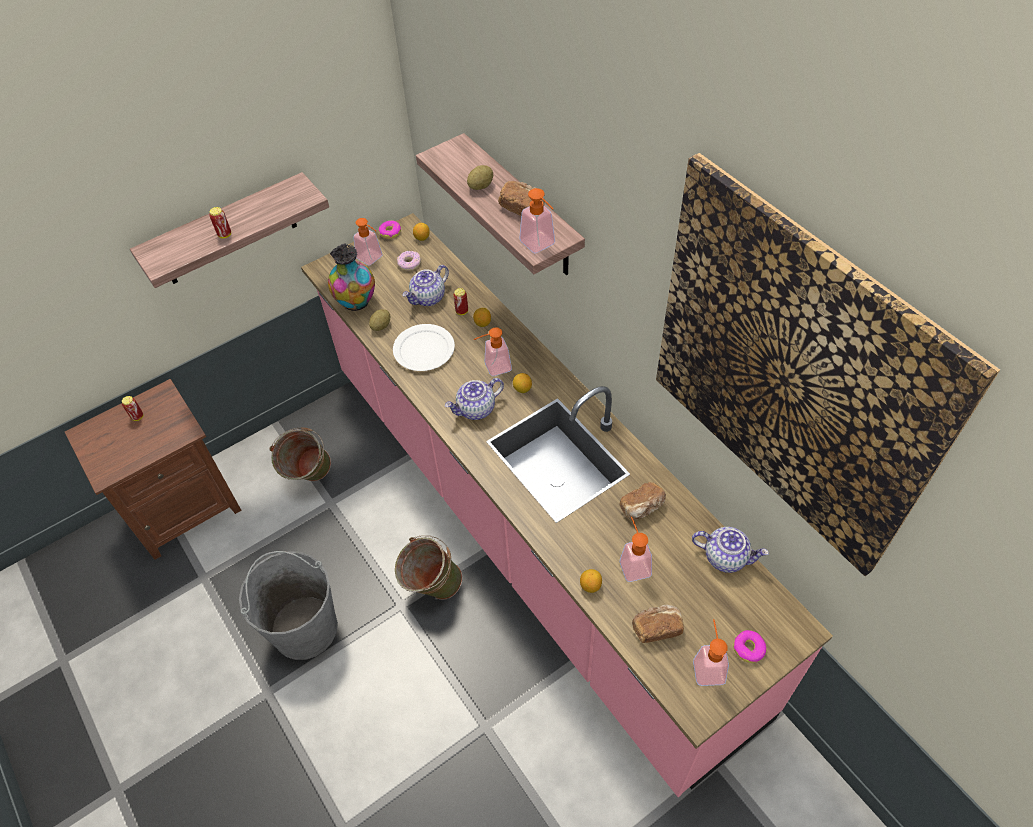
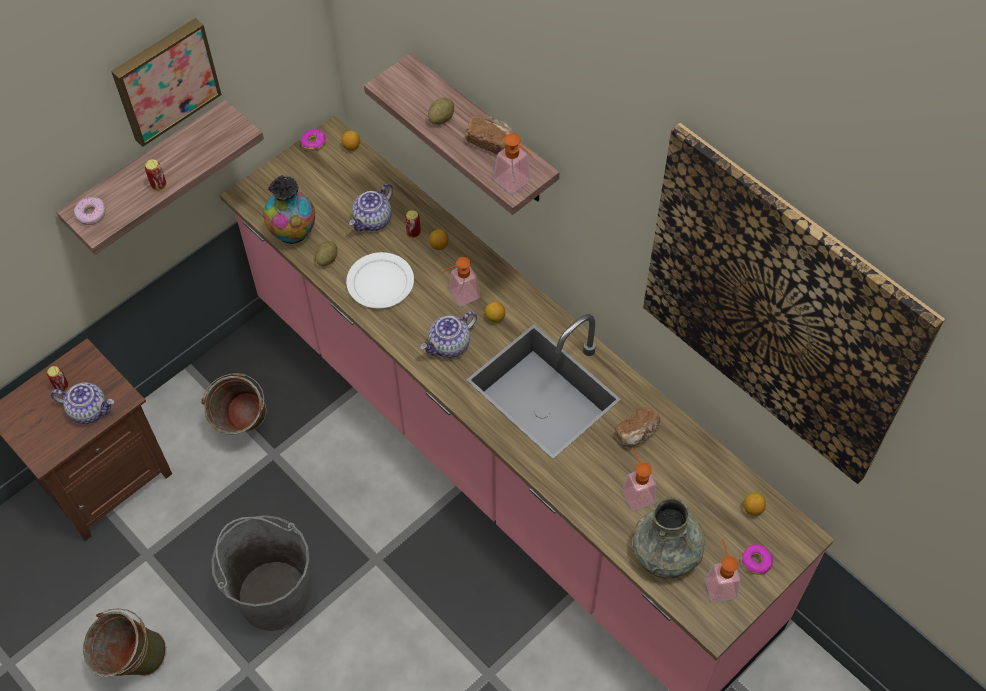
camera: 10 degrees left, 5 degrees up
(238, 137) = (164, 80): none -> picture
(372, 259) = (300, 178): soap dispenser -> none
(409, 263) = (343, 180): donut -> donut (91, 214)
(431, 588) = (405, 536): green bucket -> green bucket (132, 662)
(590, 585) = (596, 519): lemon -> lemon (752, 509)
(656, 628) = (666, 552): bread -> grey vase
(726, 557) = (725, 474): teapot -> teapot (89, 410)

